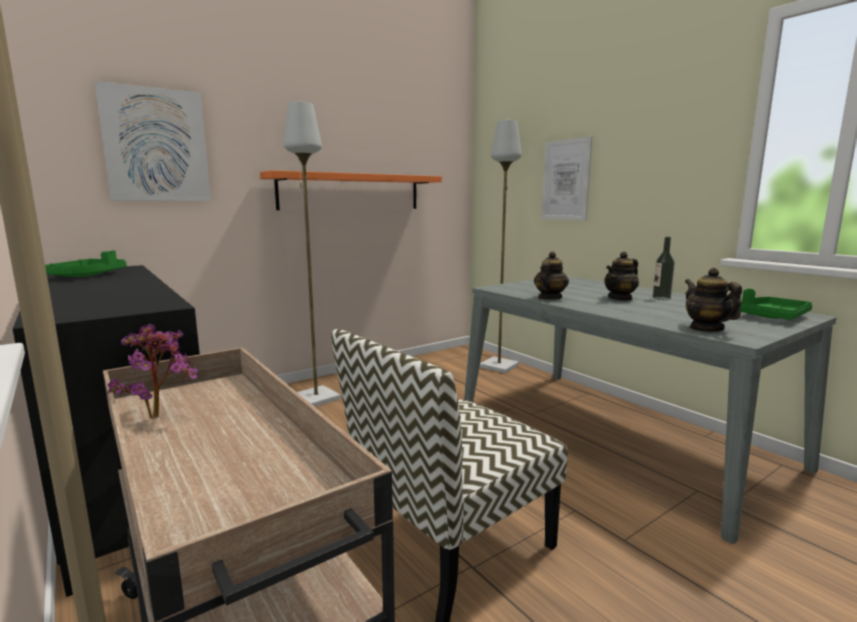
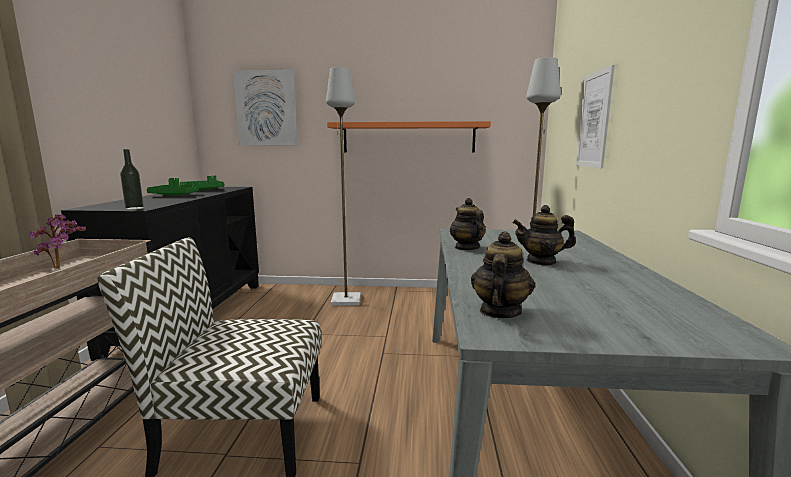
camera: 40 degrees right, 0 degrees up
(549, 298) = (466, 248): teapot -> teapot turned 90 degrees counterclockwise
(661, 298) = (594, 271): bottle -> bottle (134, 208)
(772, 317) = (669, 326): green tray -> green tray (175, 195)

